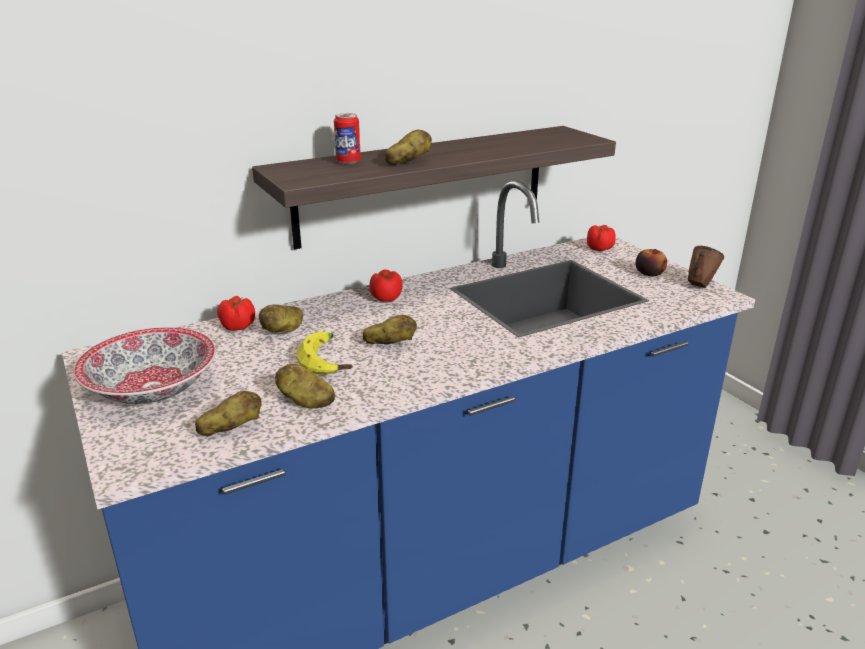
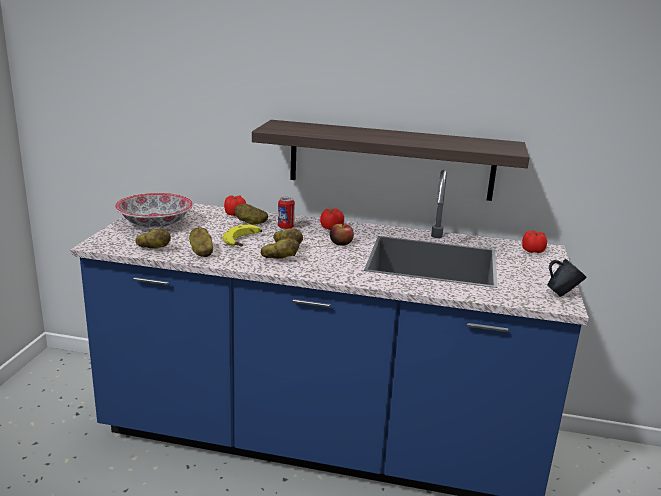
camera: 40 degrees right, 5 degrees down
(348, 162) = (320, 128): can -> can (286, 227)
(407, 162) = (350, 135): potato -> potato (280, 259)
(649, 273) = (537, 275): apple -> apple (341, 243)
(699, 284) = (562, 294): brown mug -> blue mug

